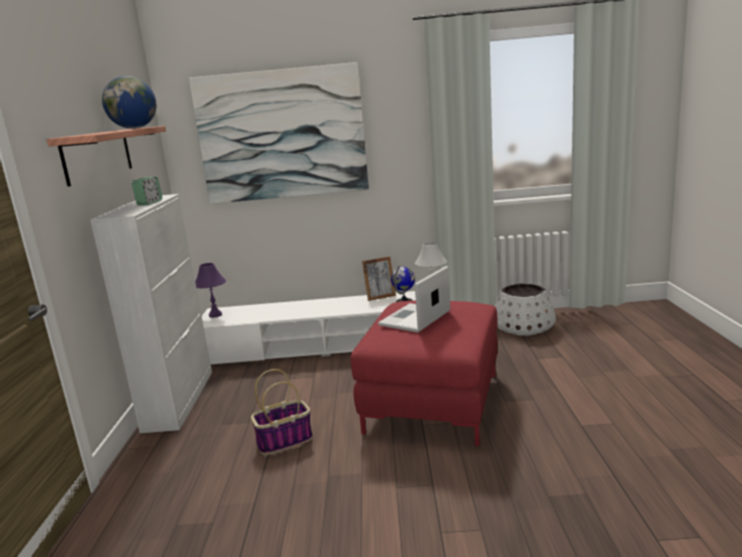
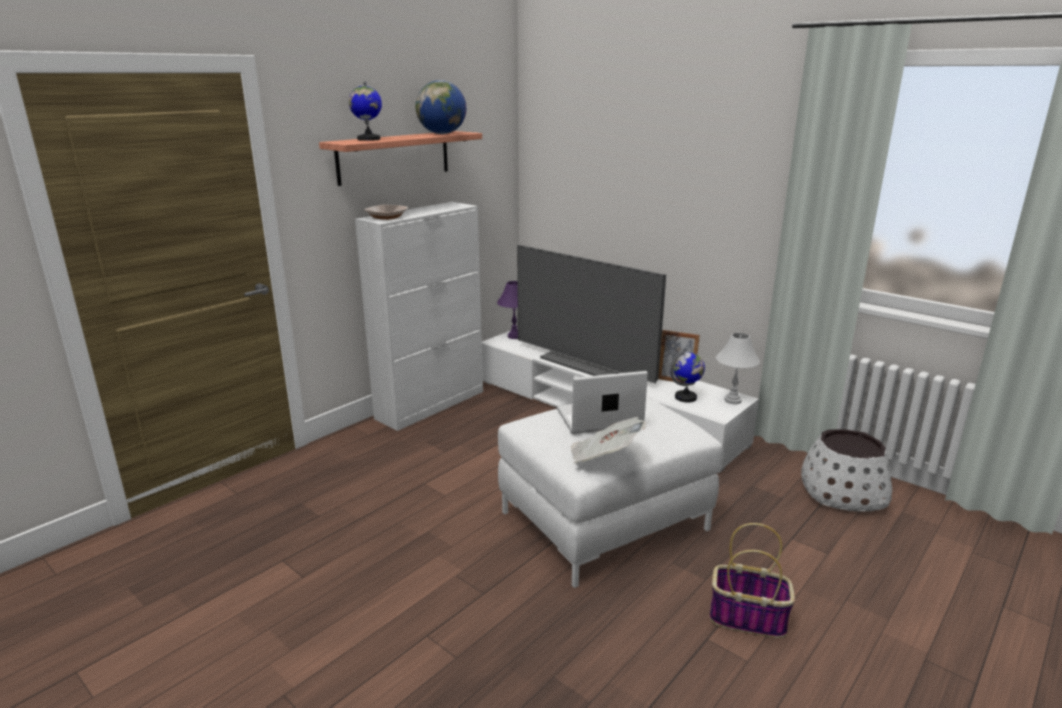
camera: 40 degrees right, 5 degrees up
(91, 133) = (368, 139): none -> globe
(122, 212) = (386, 217): none -> bowl
(149, 203) = (429, 211): alarm clock -> none
(282, 135) = (624, 157): picture -> none
(285, 440) = (444, 482): basket -> basket (748, 618)
(303, 310) = (585, 363): none -> television
(433, 403) = (603, 521): red ottoman -> white ottoman
(461, 334) = (604, 457): none -> newspaper

